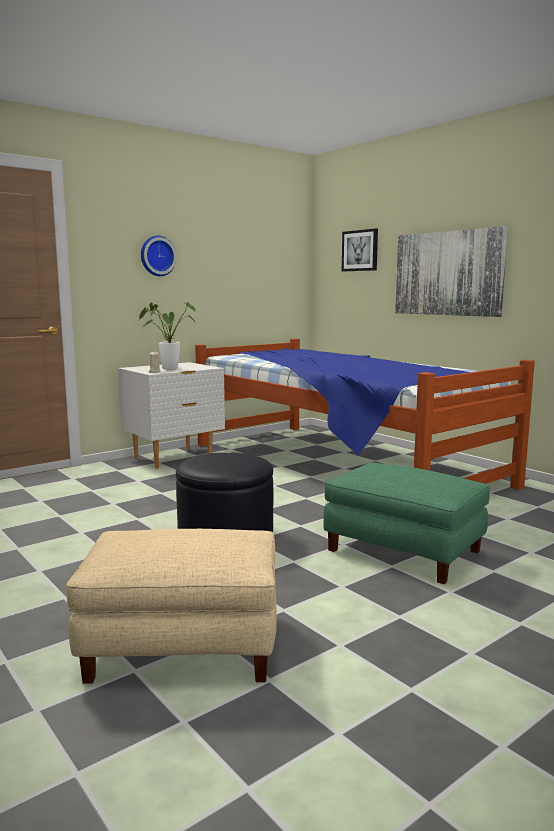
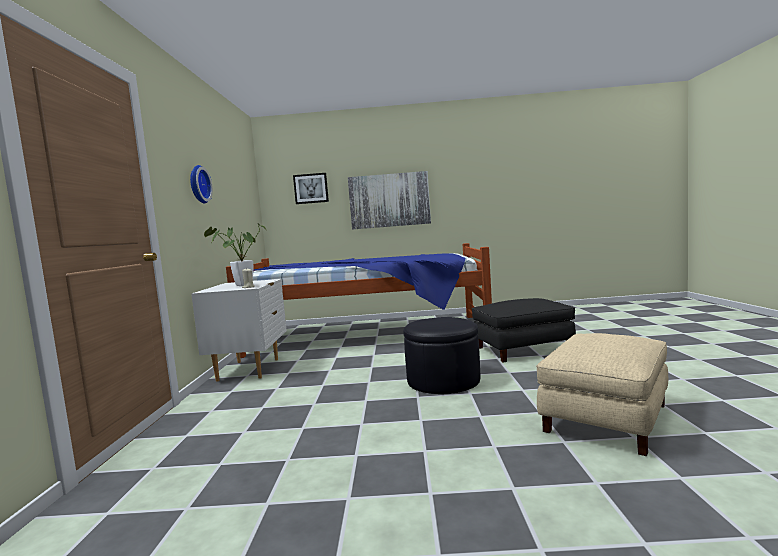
camera: 50 degrees left, 5 degrees down
(404, 550) = (523, 349): green ottoman -> black ottoman

